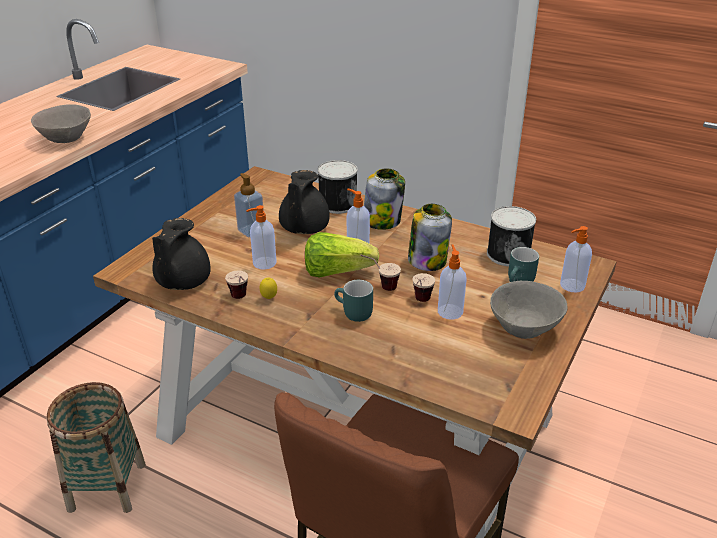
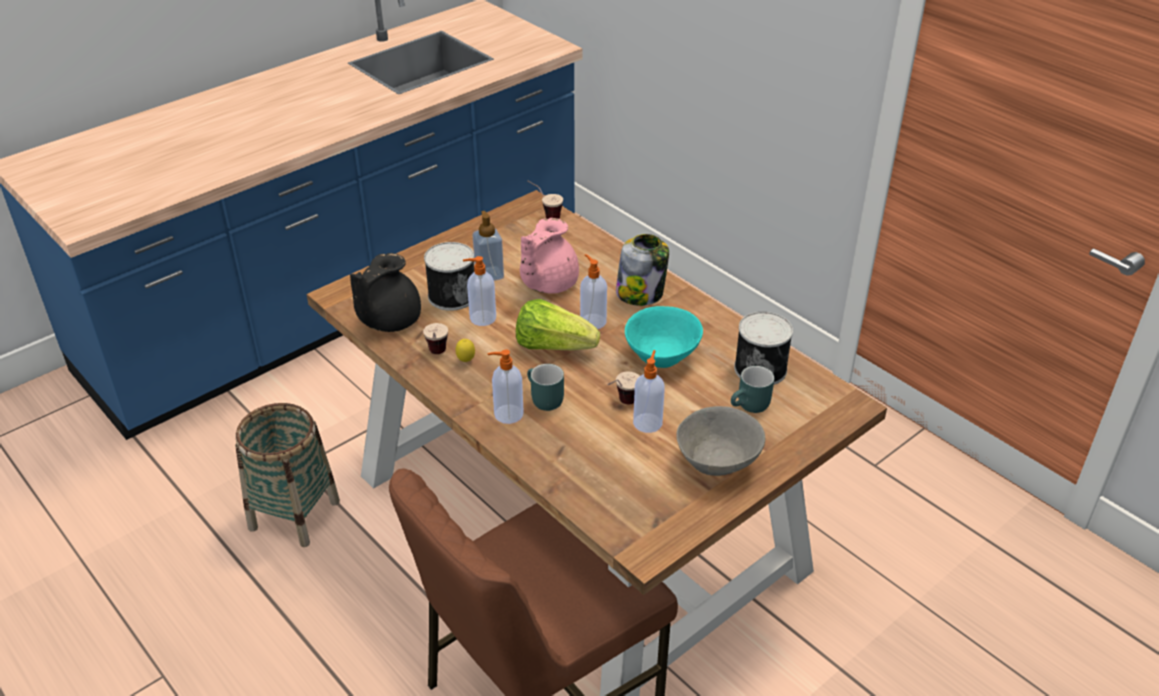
camera: 20 degrees right, 5 degrees up
(65, 138) = (332, 124): grey bowl -> none
(303, 228) = (546, 283): black teapot -> pink teapot
(337, 203) = (602, 259): can -> can (452, 295)
(380, 286) = (589, 374): cup -> cup (545, 215)
(427, 260) = (661, 355): jar -> turquoise bowl
(571, 286) = (808, 425): soap dispenser -> soap dispenser (507, 414)

